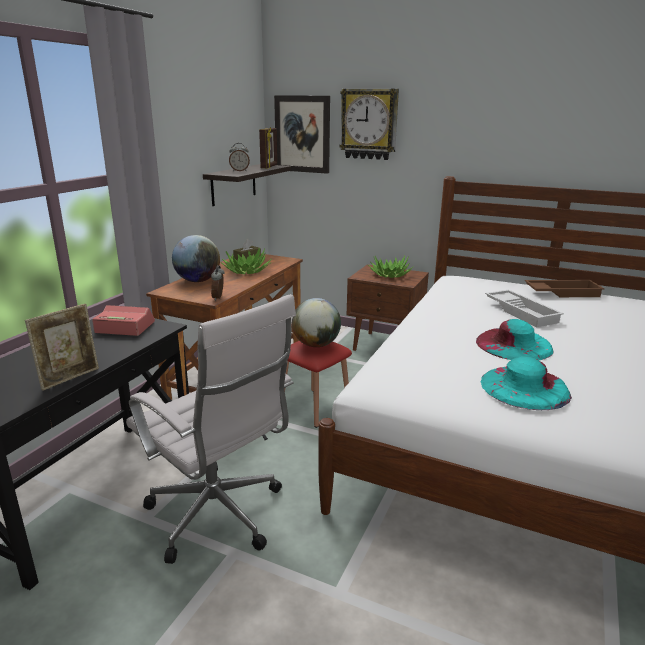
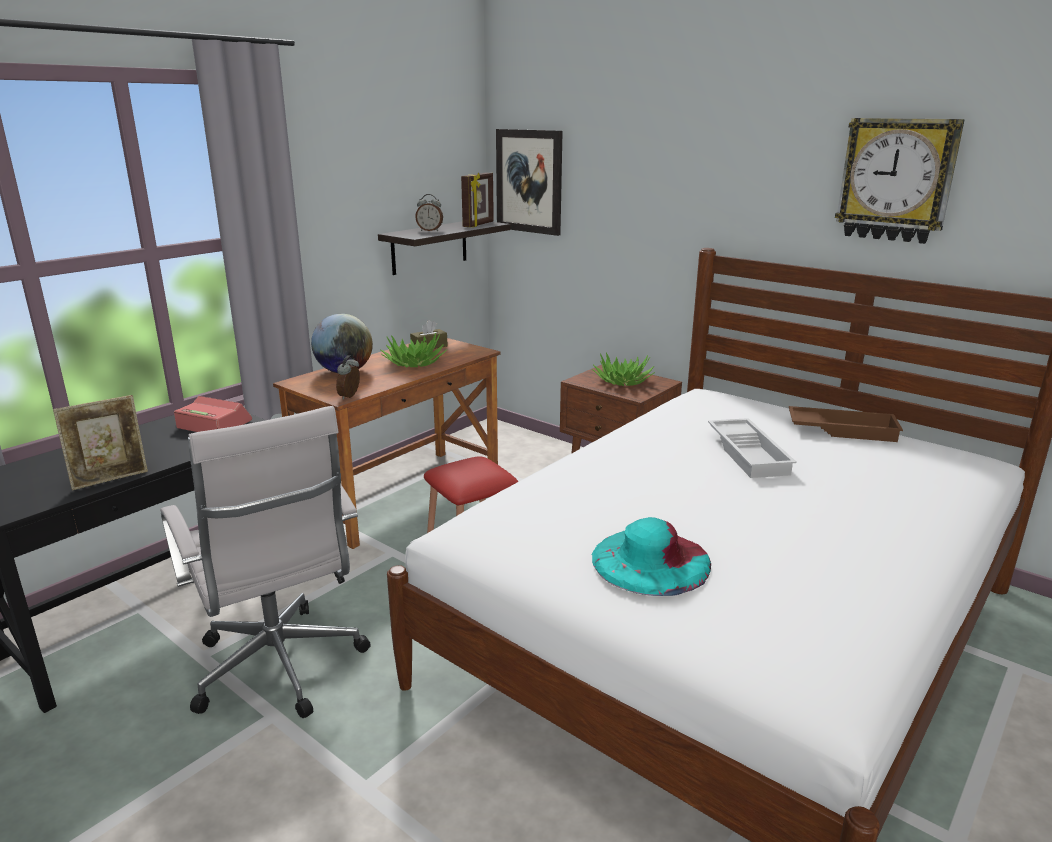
camera: 15 degrees right, 0 degrees up
(316, 345) = (471, 469): globe -> none
(369, 124) = (609, 171): wall clock -> wall clock (896, 180)
(514, 345) = (691, 500): turquoise hat -> none

